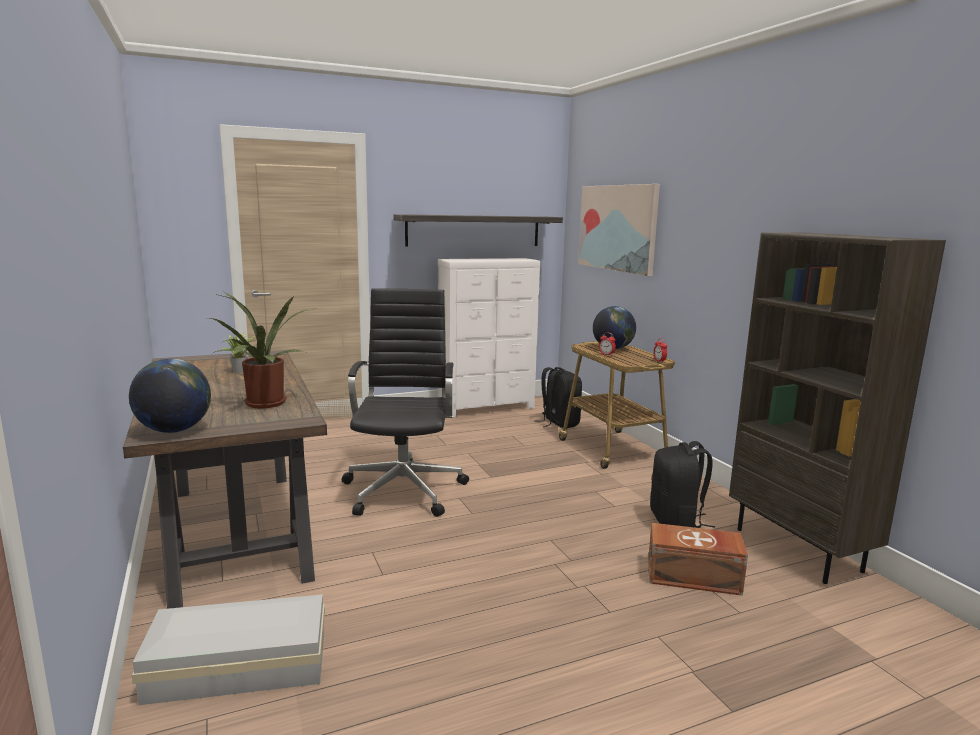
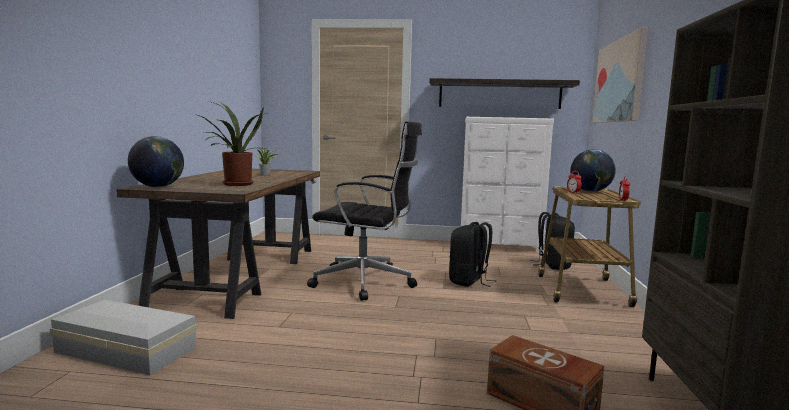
camera: 30 degrees right, 5 degrees down
(404, 489) = (366, 282): black office chair -> black office chair turned 75 degrees clockwise
(676, 523) = (580, 356): black backpack -> black backpack (469, 281)

